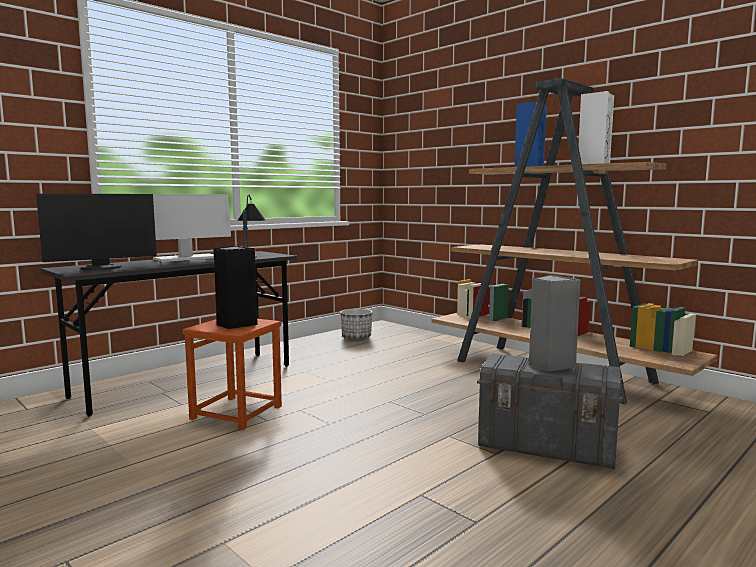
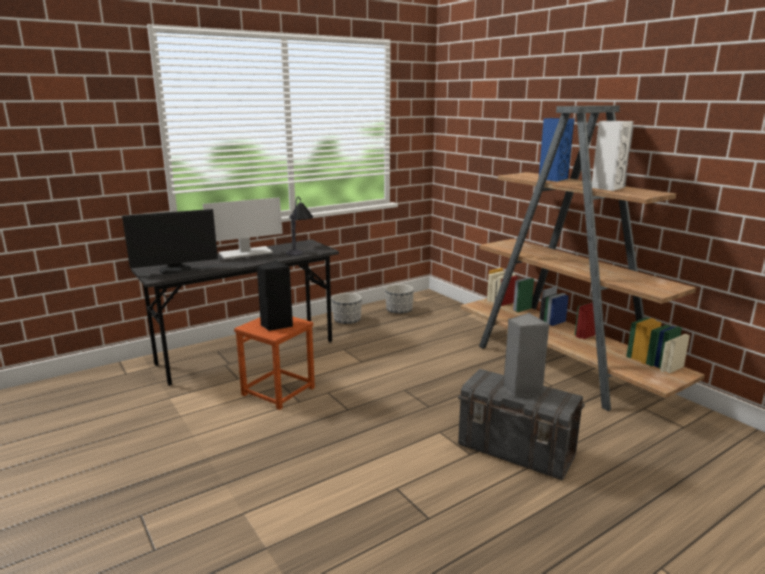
camera: 10 degrees right, 10 degrees up
(300, 348) = (347, 321): none -> planter

